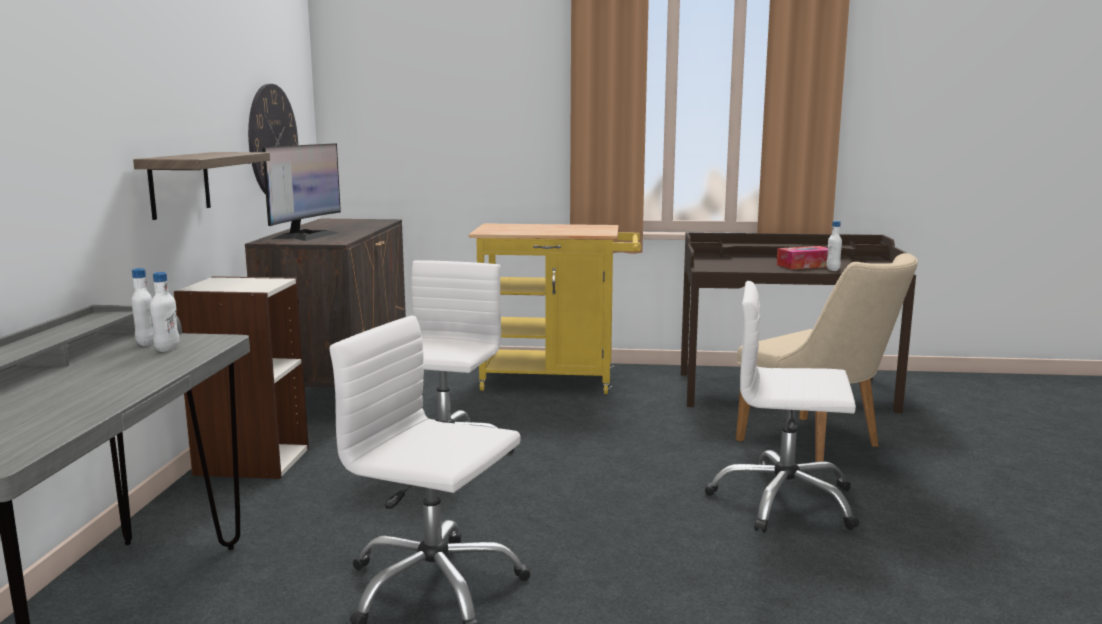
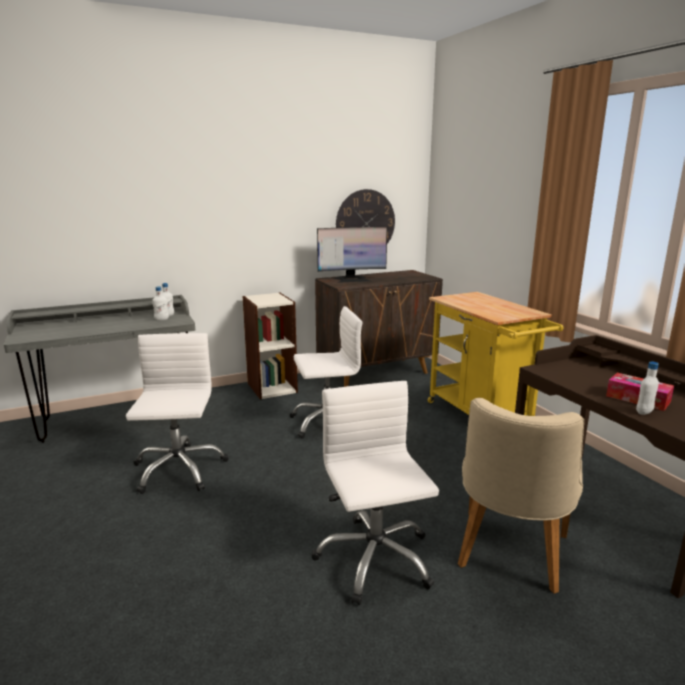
camera: 60 degrees right, 5 degrees up
(179, 184) = (261, 245): shelf -> none

